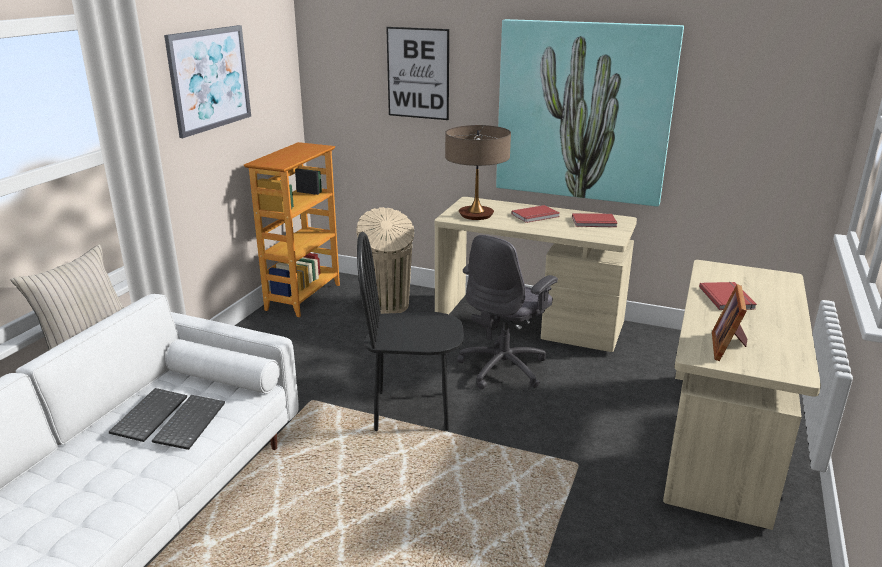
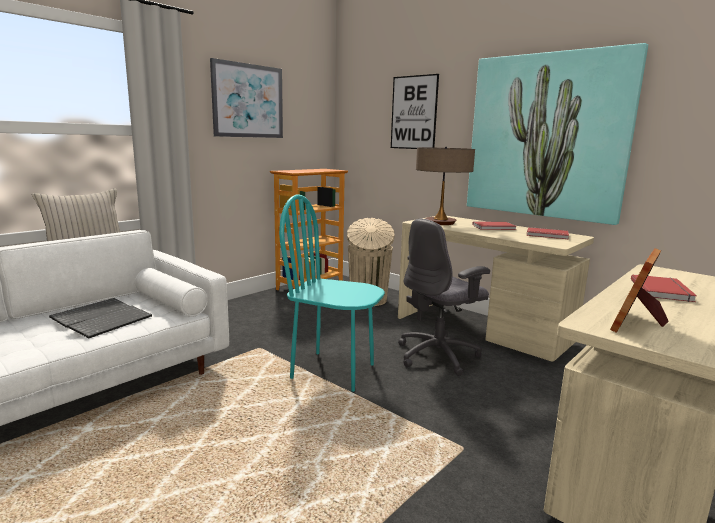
camera: 20 degrees right, 10 degrees down
(412, 411) = (333, 371): black chair -> turquoise chair

